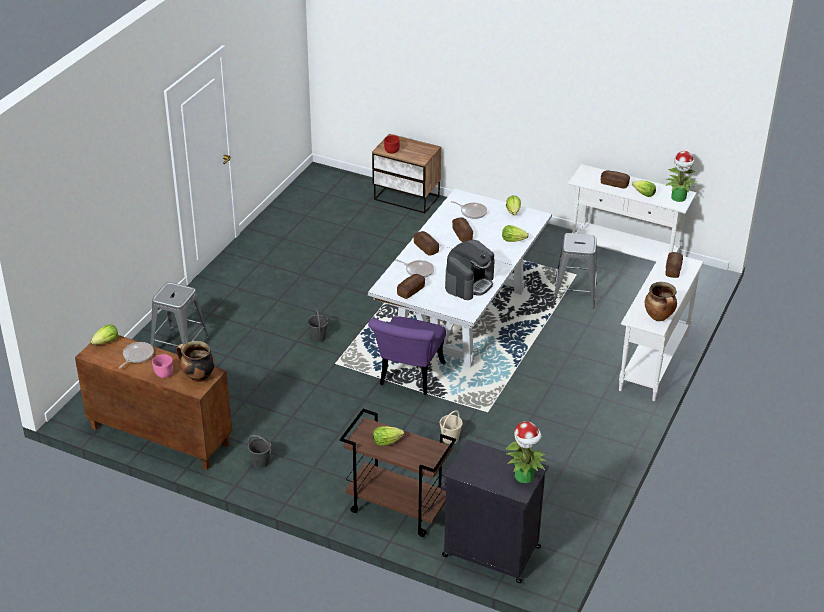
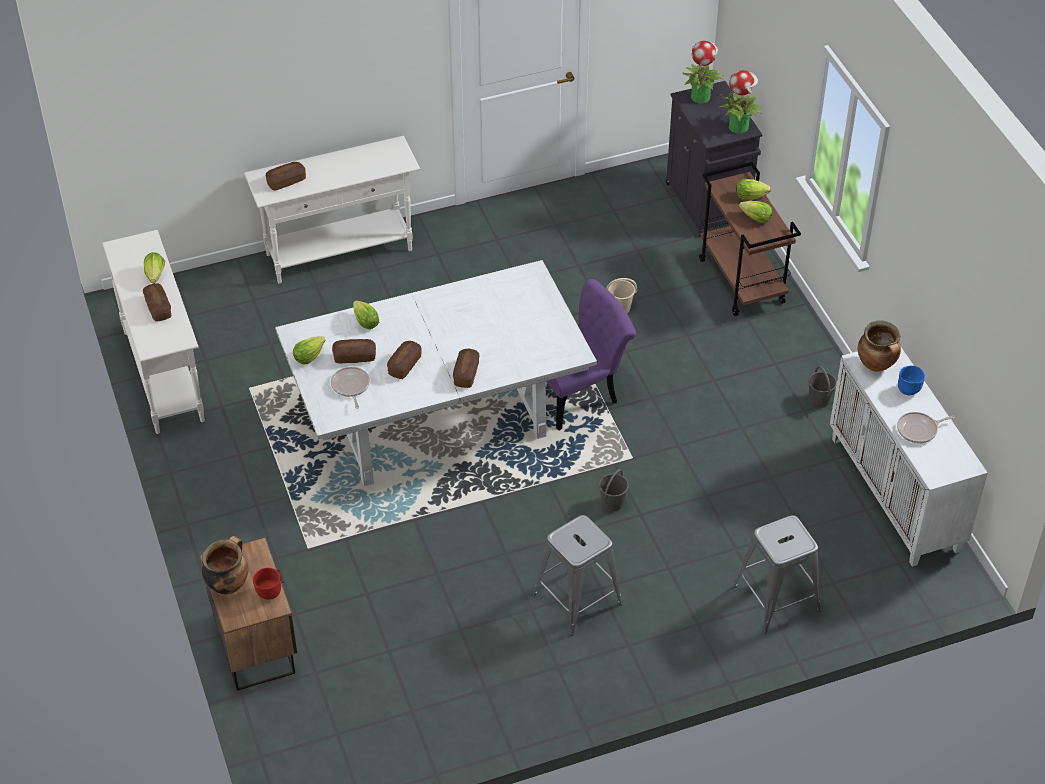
camera: 135 degrees left, 10 degrees up
(106, 342) = (938, 470): lettuce -> lettuce (750, 196)
(159, 436) = (896, 494): brown cabinet -> white cabinet
(163, 374) = (909, 390): pink bowl -> blue bowl
(411, 291) = (552, 332): bread -> bread (354, 357)
(418, 271) = (513, 351): frying pan -> none
(469, 283) = (484, 302): coffee machine -> none
(574, 294) = (288, 368): grey stool -> grey stool (577, 599)
(659, 317) = (380, 150): cooking pot -> cooking pot (228, 584)
(678, 198) = (132, 247): potted plant -> potted plant (739, 126)

